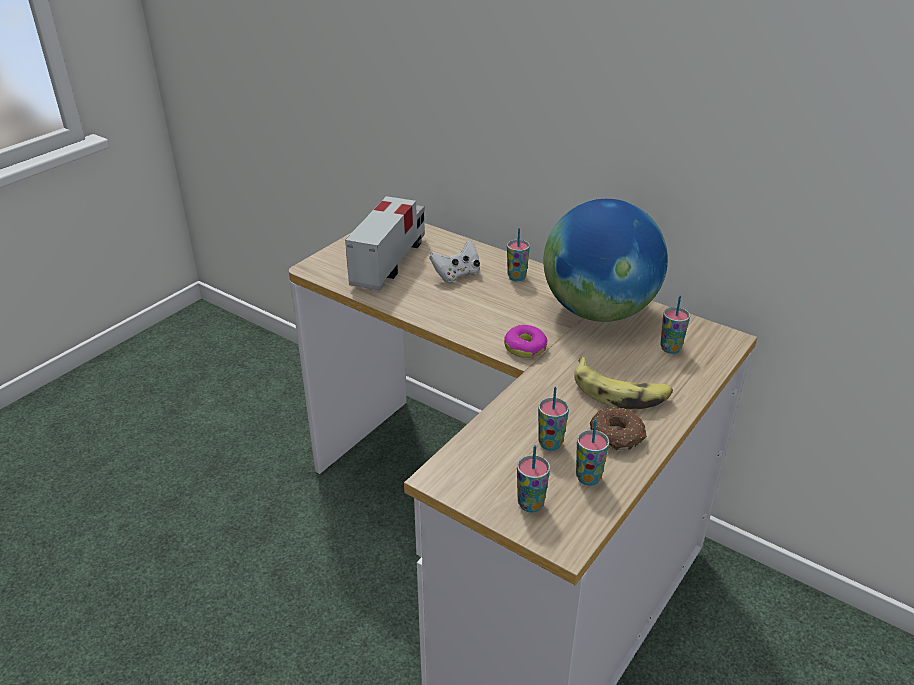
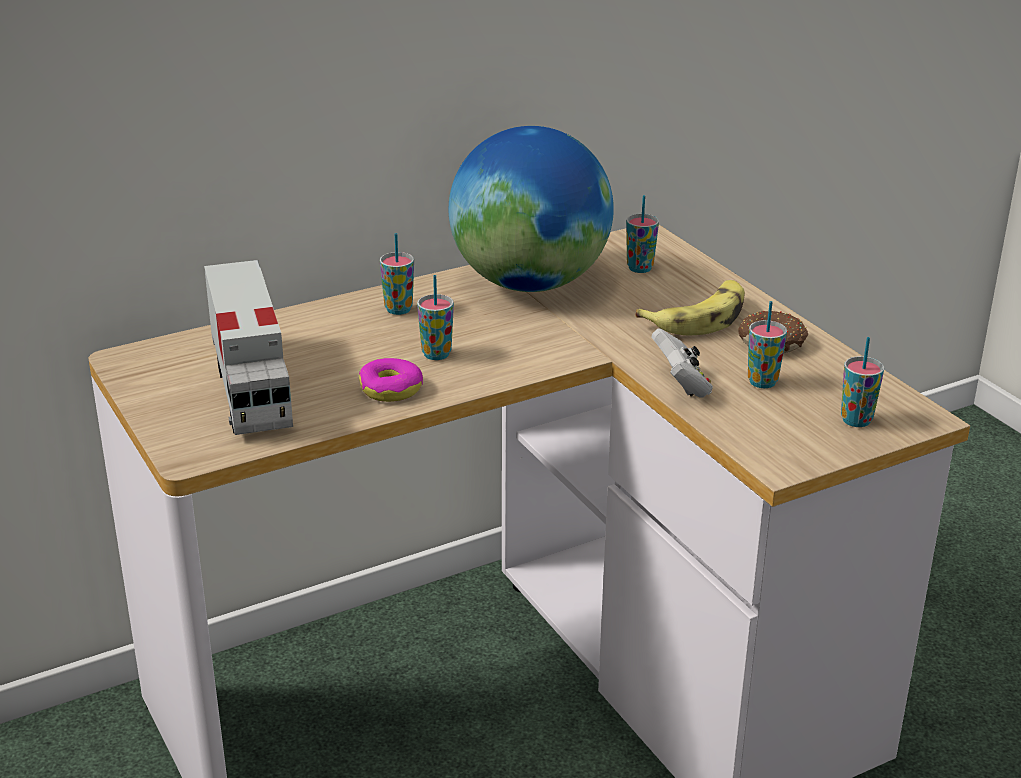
camera: 65 degrees left, 5 degrees down
(389, 262) = (251, 388): toy truck -> toy truck turned 150 degrees counterclockwise
(457, 275) = (346, 347): white game controller -> white game controller (681, 385)
(525, 347) = (565, 347): donut -> donut (391, 389)
(588, 478) = (831, 377): cup -> cup (436, 354)

